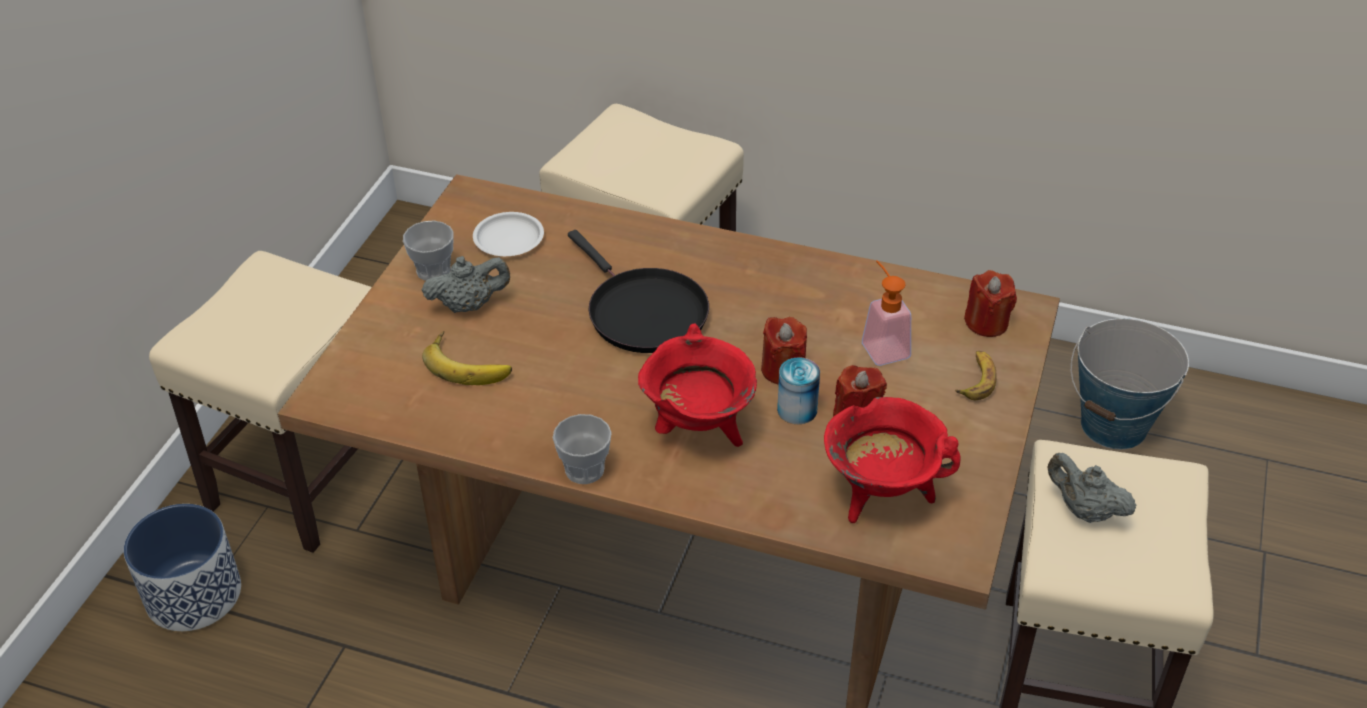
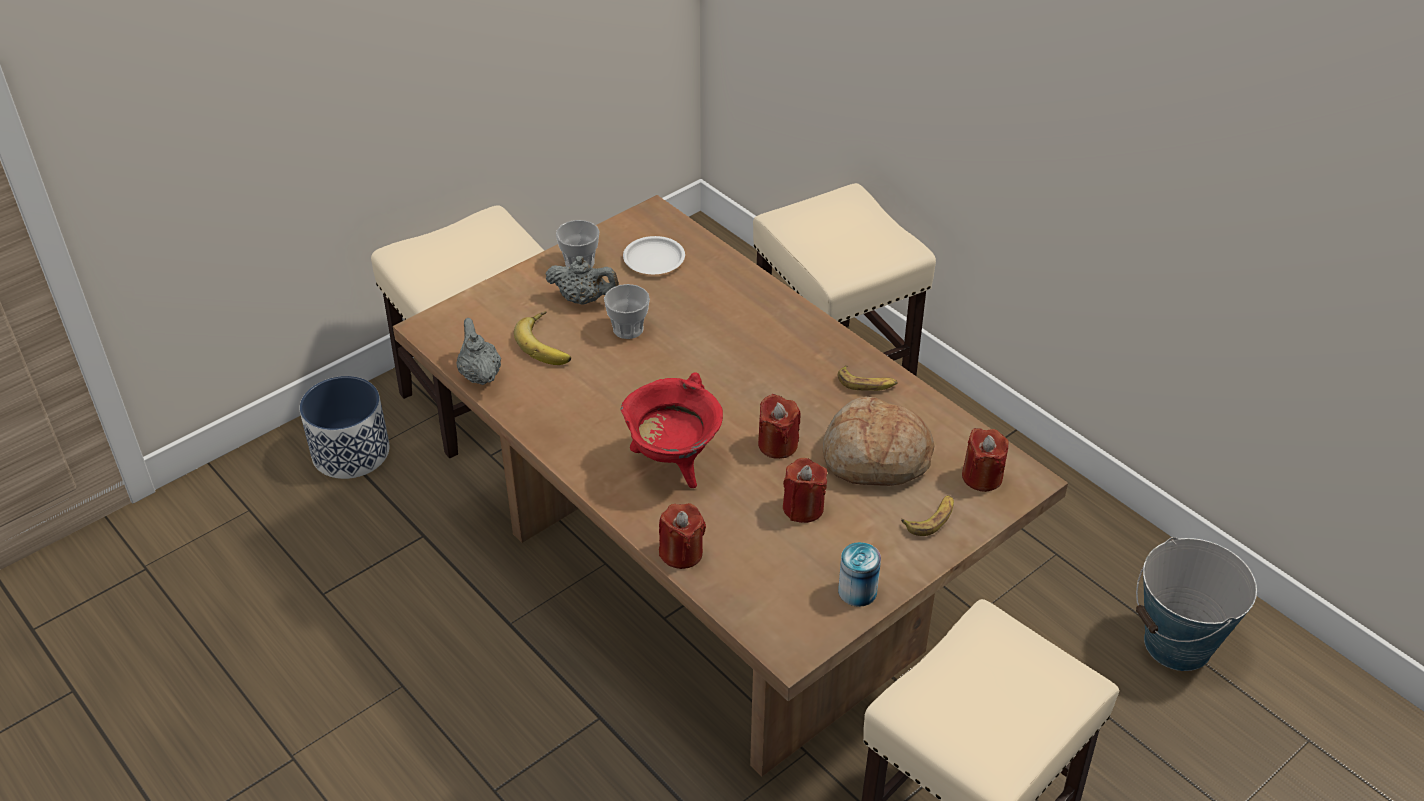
camera: 30 degrees right, 0 degrees up
(584, 470) = (565, 456): cup -> cup (628, 329)
(642, 312) = (707, 355): black frying pan -> none
(782, 513) = (681, 553): none -> red candle
(797, 410) = (762, 480): can -> can (857, 591)
(815, 279) = (866, 383): none -> banana
(881, 496) = (770, 574): red cooking pot -> none
(882, 345) = (875, 458): soap dispenser -> bread
(1084, 510) = (970, 672): grey teapot -> grey teapot (480, 374)

